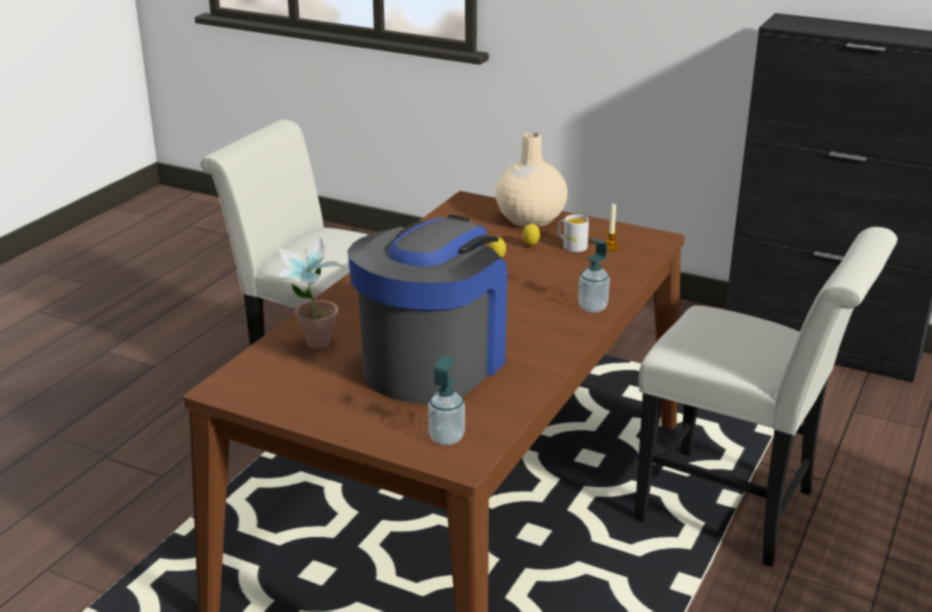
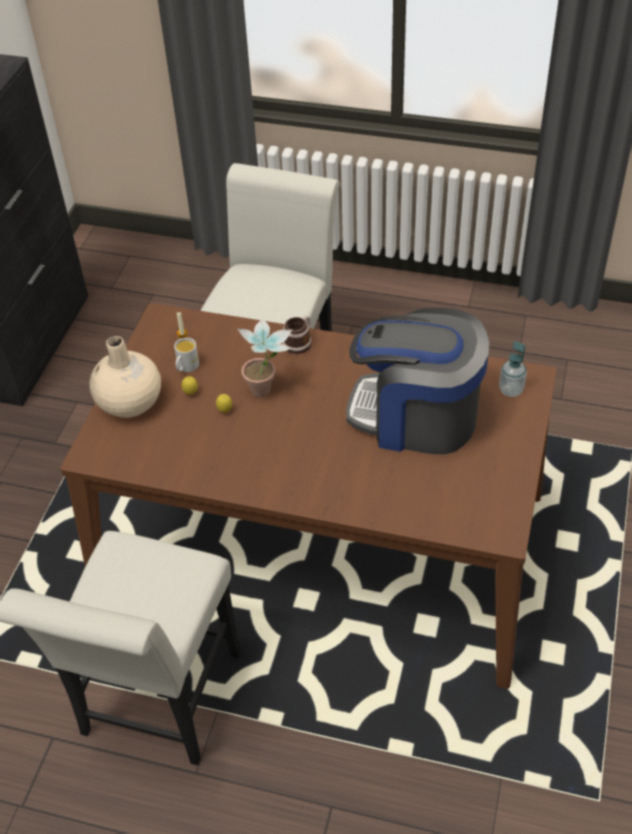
camera: 100 degrees left, 20 degrees up
(314, 347) = (419, 495): potted plant -> potted plant (267, 391)
(592, 307) = (299, 342): soap dispenser -> mug

